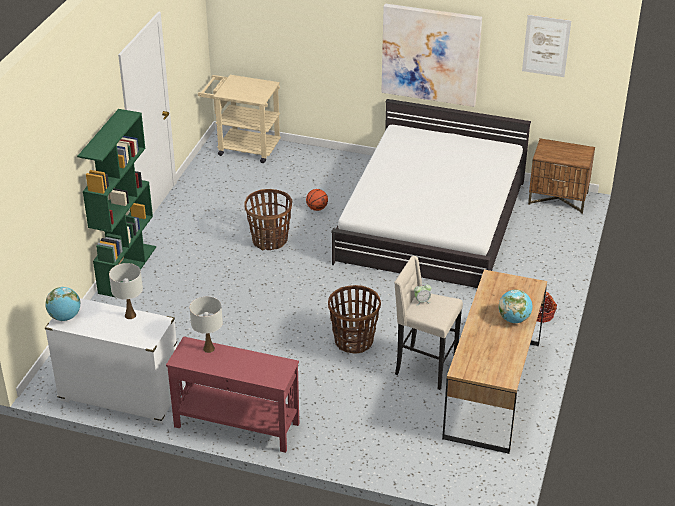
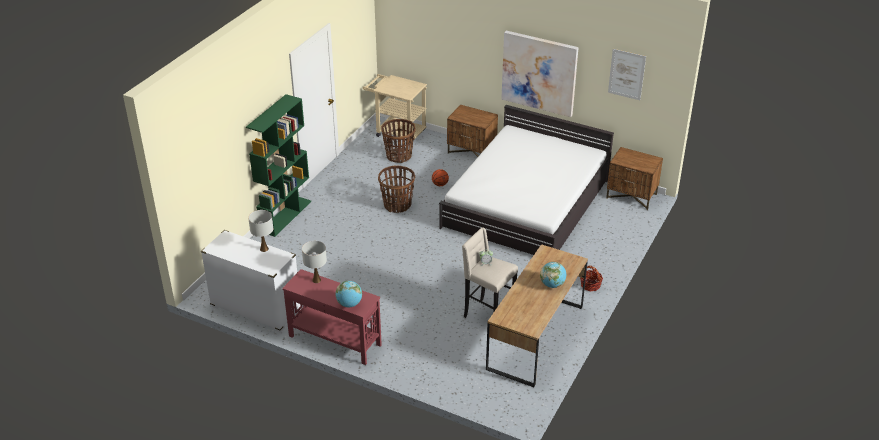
camera: 10 degrees right, 0 degrees up
(65, 317) = (217, 245): globe -> globe (349, 304)
(345, 163) = (472, 151): none -> brown nightstand
(353, 341) = (439, 288): basket -> basket (399, 156)

